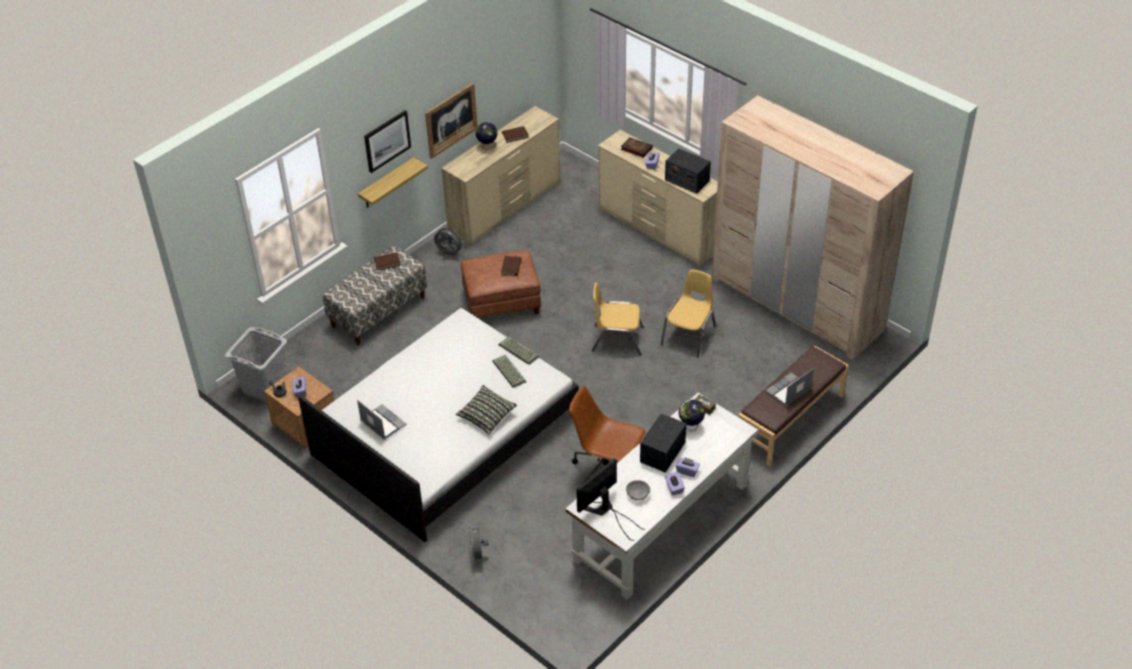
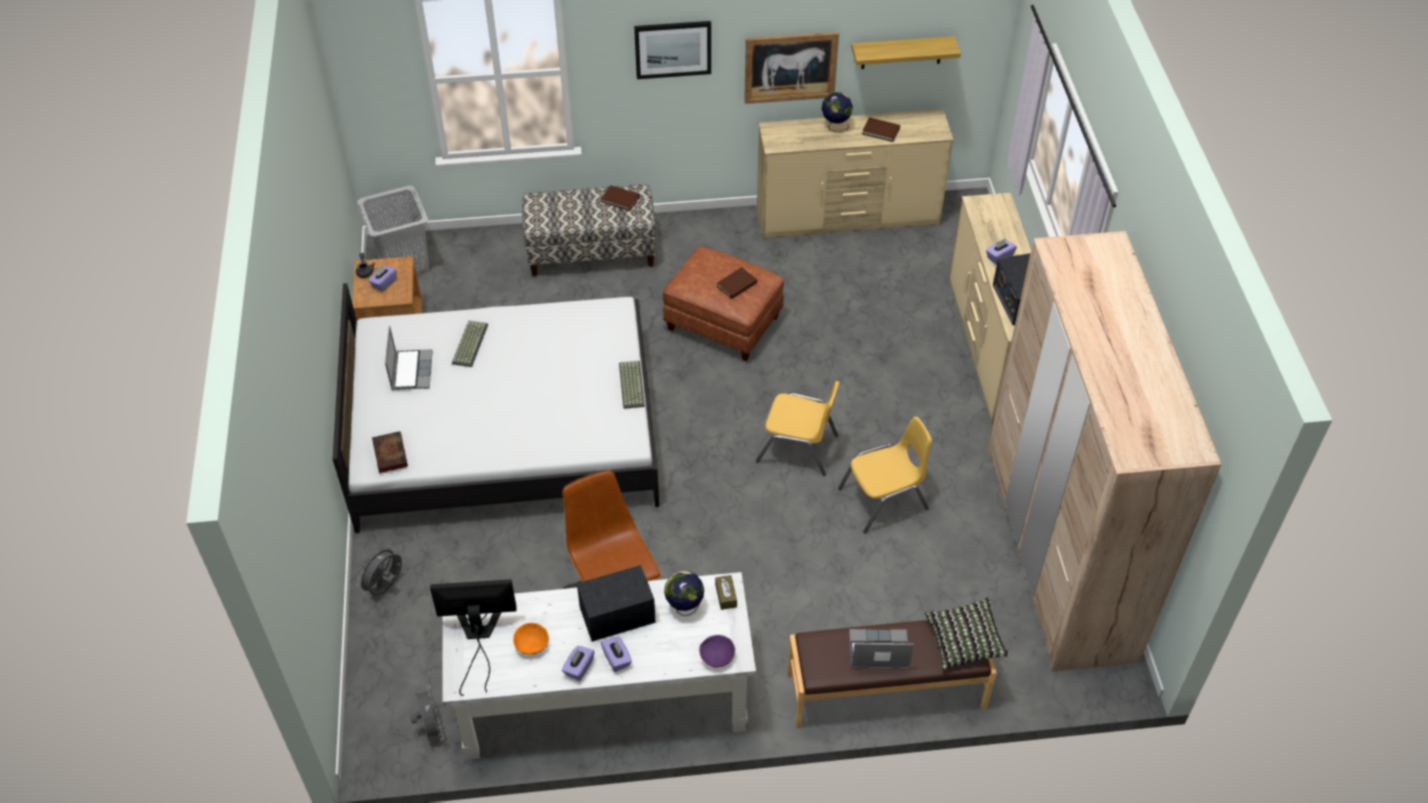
camera: 40 degrees right, 5 degrees up
(387, 184) = (665, 105): shelf -> shelf (901, 52)
(448, 253) = (730, 233): grey fan -> grey fan (431, 728)
(486, 416) = (515, 436): pillow -> pillow (964, 641)
(508, 371) = (593, 401): keyboard -> keyboard (469, 343)
(617, 339) = (798, 448): yellow chair -> yellow chair turned 150 degrees clockwise
(635, 149) = (1001, 226): book -> book (389, 453)
(637, 494) = (531, 644): grey bowl -> orange bowl
(733, 436) = (717, 656): none -> purple bowl

